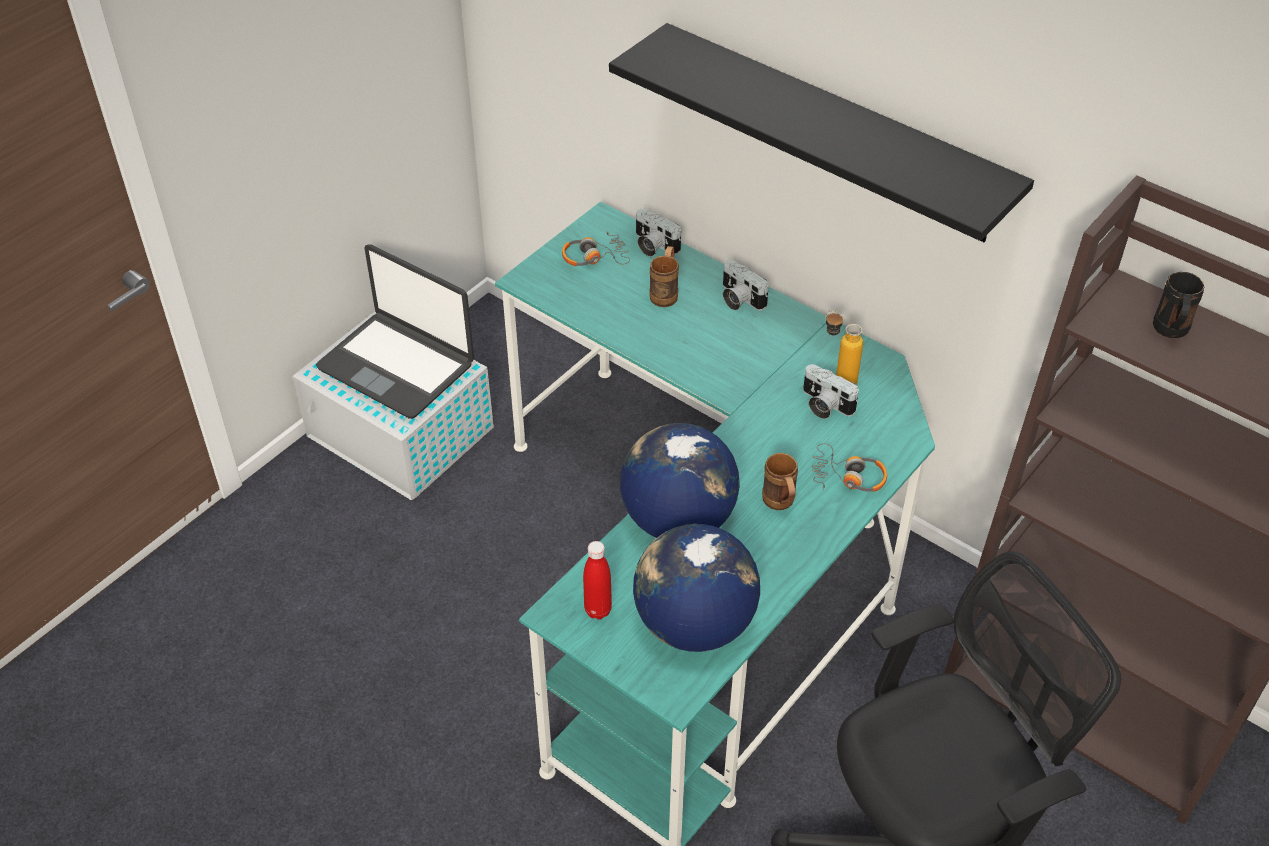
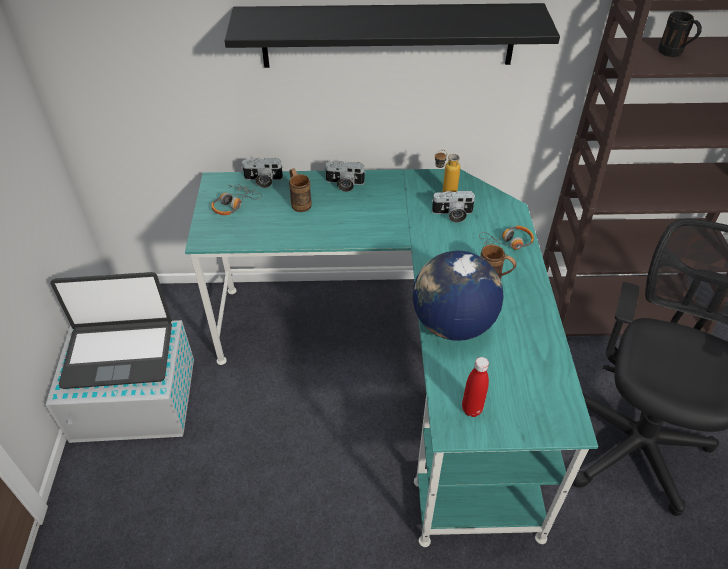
camera: 40 degrees left, 0 degrees up
(693, 624) = (531, 378): globe -> none

